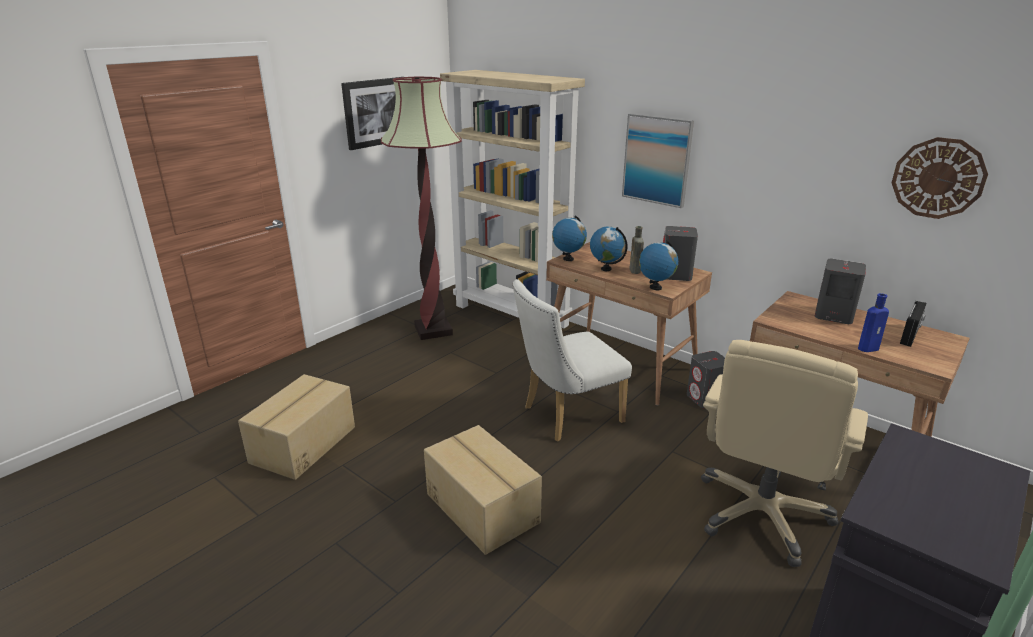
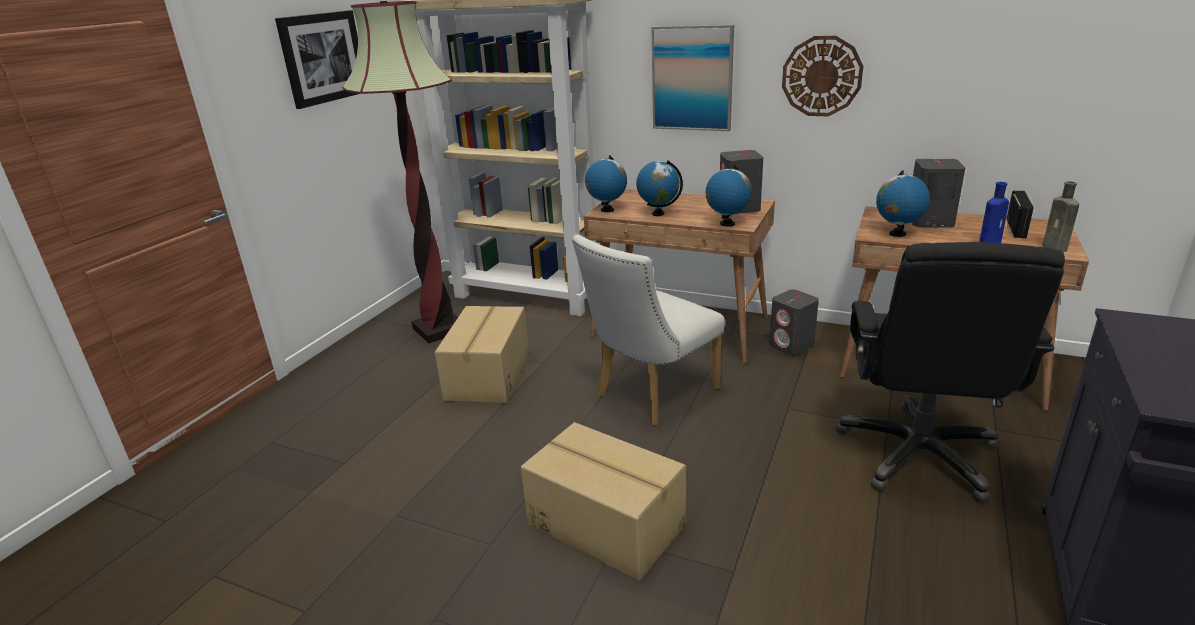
camera: 15 degrees left, 0 degrees up
(302, 444) = (327, 502): cardboard box -> cardboard box (486, 375)
(635, 271) = (692, 211): brown bottle -> brown bottle (1056, 248)
(762, 514) = (918, 454): beige office chair -> black office chair
(794, 322) = (897, 234): none -> globe
(938, 178) = (1021, 52): wall clock -> wall clock (821, 76)

